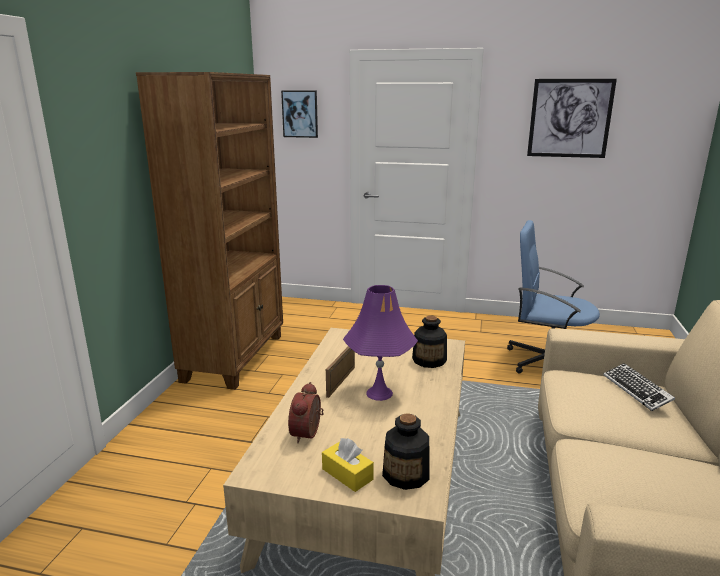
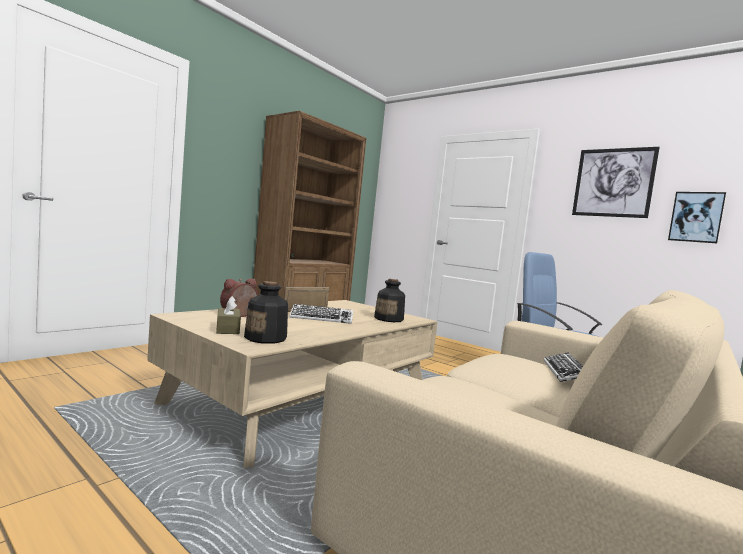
camera: 25 degrees right, 15 degrees down
(300, 114) = (403, 182): picture -> picture (696, 217)
(347, 474) = (227, 329): yellow tissue box -> brown tissue box
(379, 393) = (321, 318): purple table lamp -> keyboard

